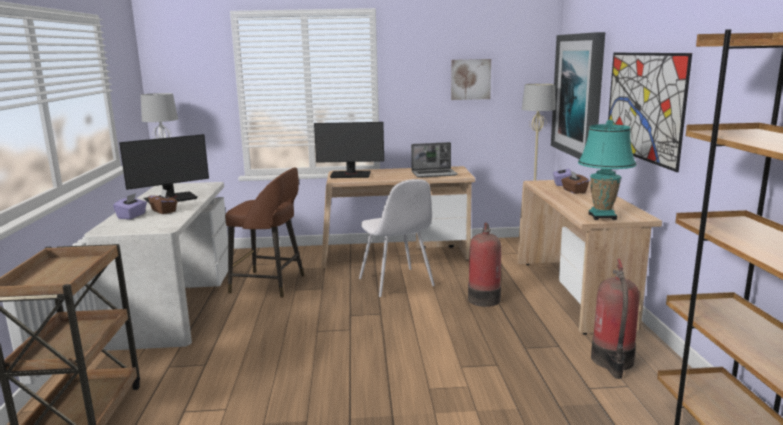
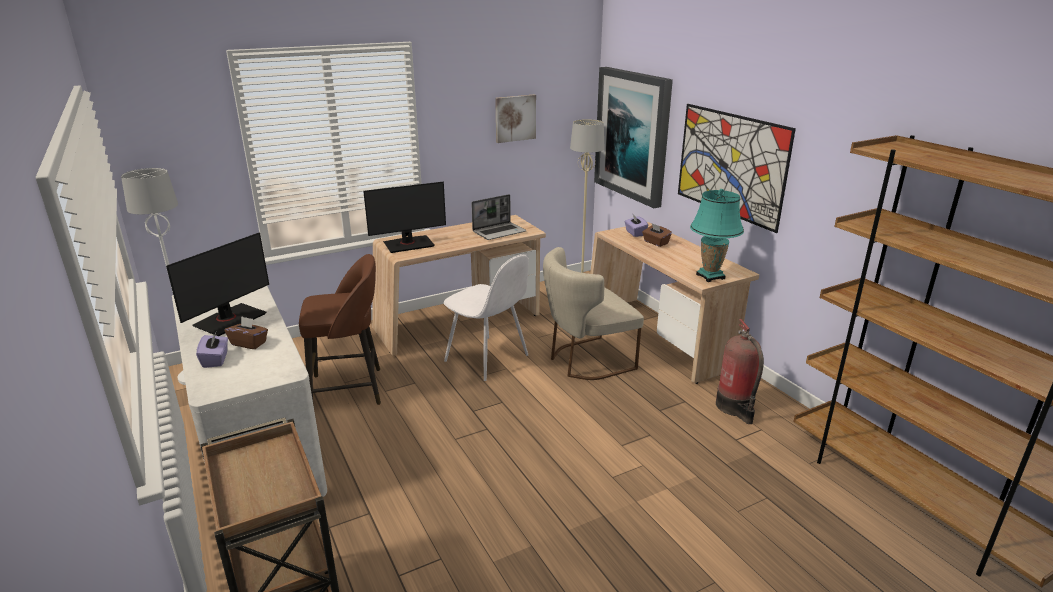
camera: 25 degrees left, 10 degrees up
(484, 298) = (585, 361): fire extinguisher -> beige chair

